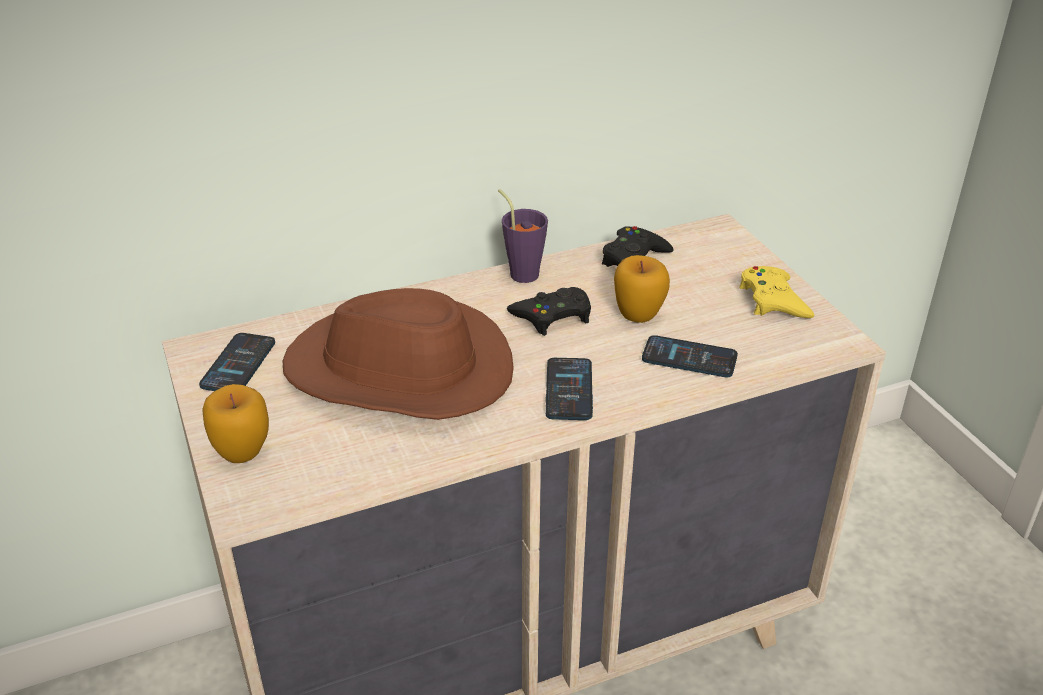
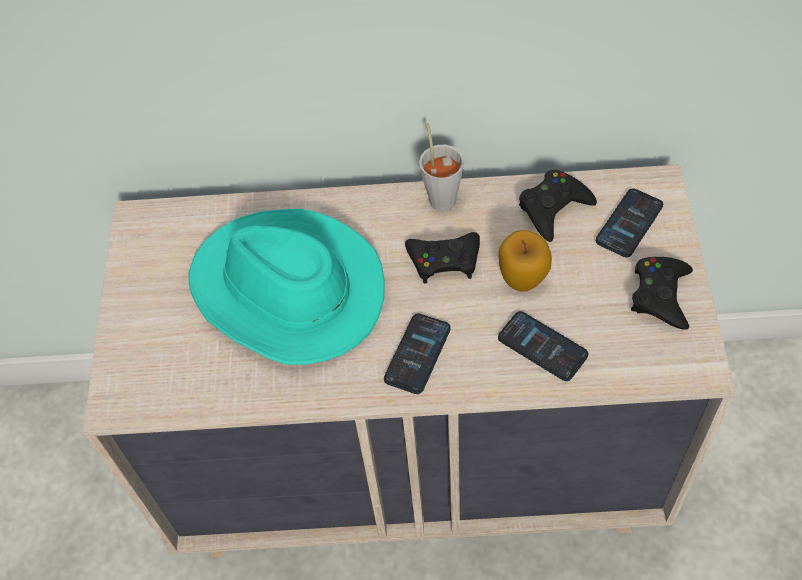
camera: 25 degrees right, 20 degrees up
(238, 364) = (163, 246): phone -> phone (629, 223)
(243, 452) = (133, 345): apple -> none
(399, 371) = (286, 291): brown hat -> turquoise hat
(521, 271) = (441, 195): purple cup -> grey cup
(773, 300) = (660, 295): yellow game controller -> black game controller

